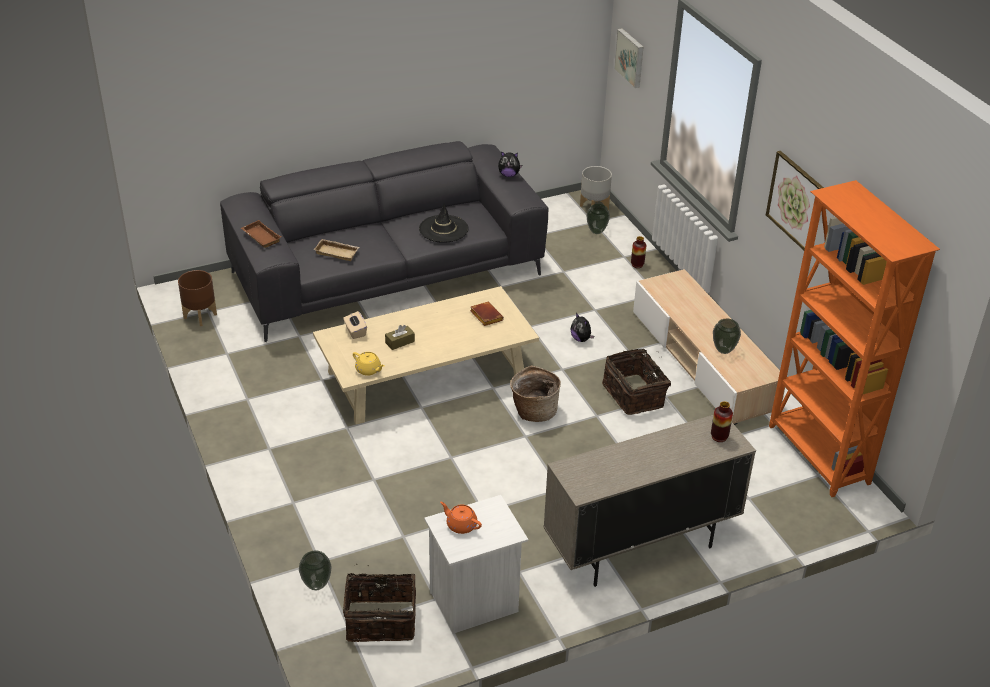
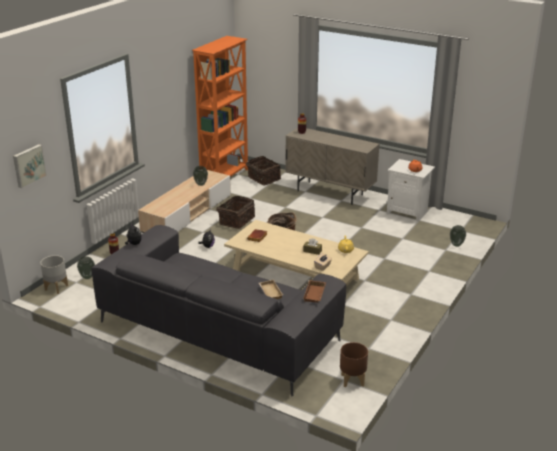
camera: 125 degrees left, 10 degrees down
(381, 620) = (446, 226): basket -> basket (263, 179)
(443, 229) = (199, 268): black hat -> none
(795, 201) = (166, 98): picture -> none

